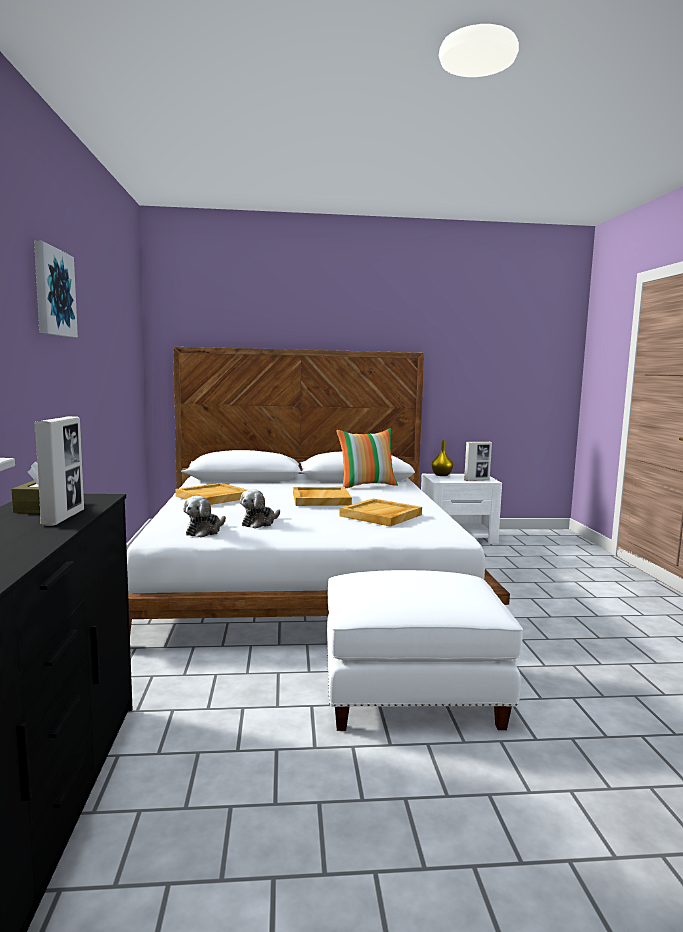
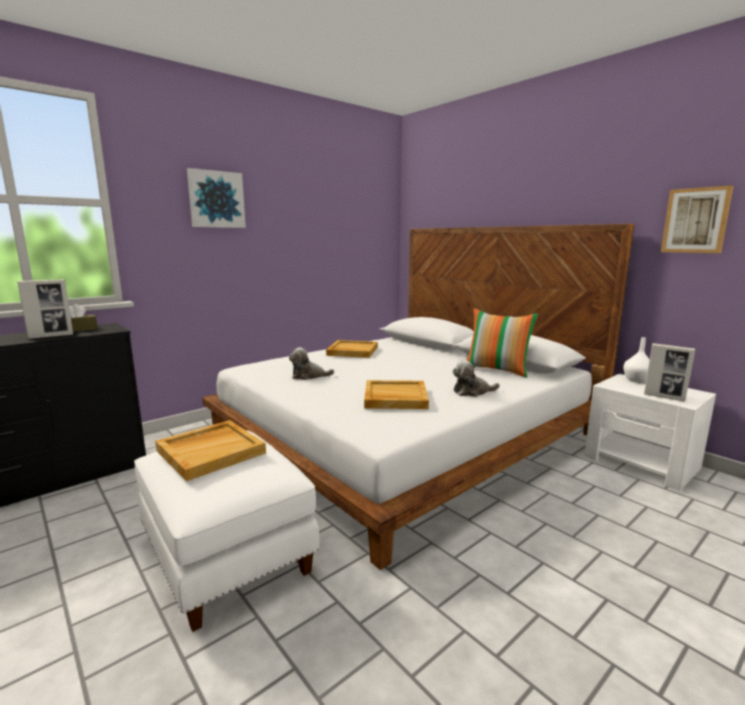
camera: 55 degrees right, 5 degrees up
(204, 531) = (265, 371): plush toy -> plush toy (472, 392)
(320, 499) = (406, 371): beige tray -> beige tray (211, 451)
(441, 475) = (637, 380): yellow vase -> white vase
(460, 352) = (695, 220): none -> picture

